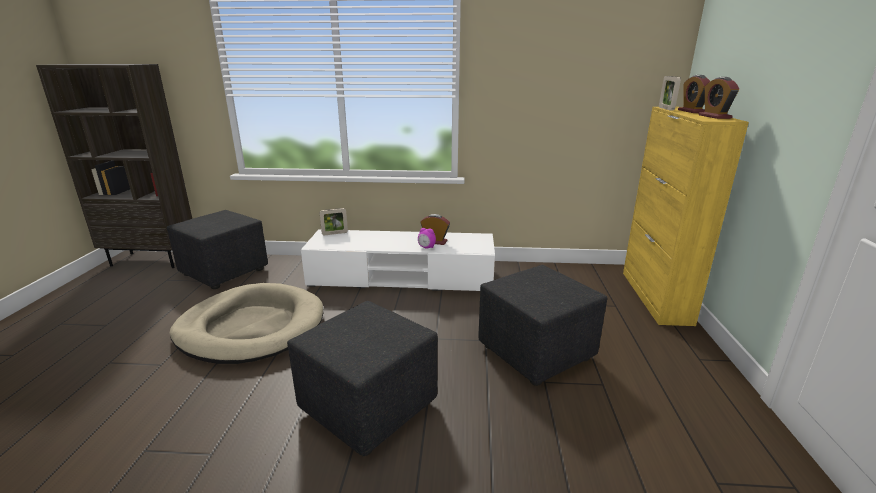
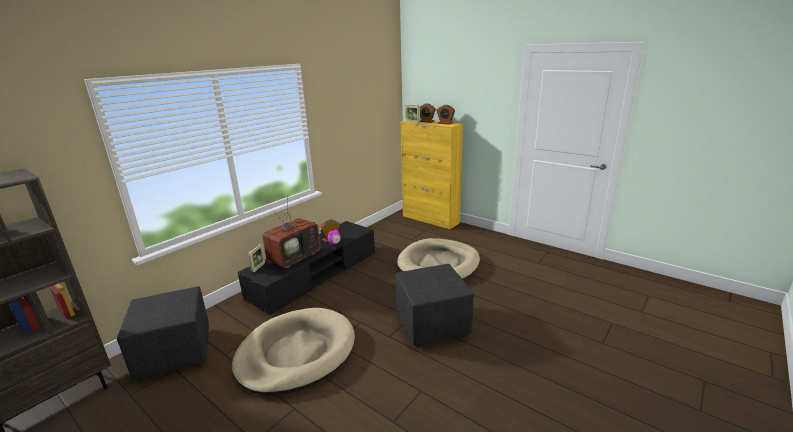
camera: 55 degrees left, 0 degrees up
(373, 240) = (294, 257): none -> television
(402, 278) = (315, 275): white tv stand -> black tv stand
(537, 353) = (438, 264): black ottoman -> beige dog bed

